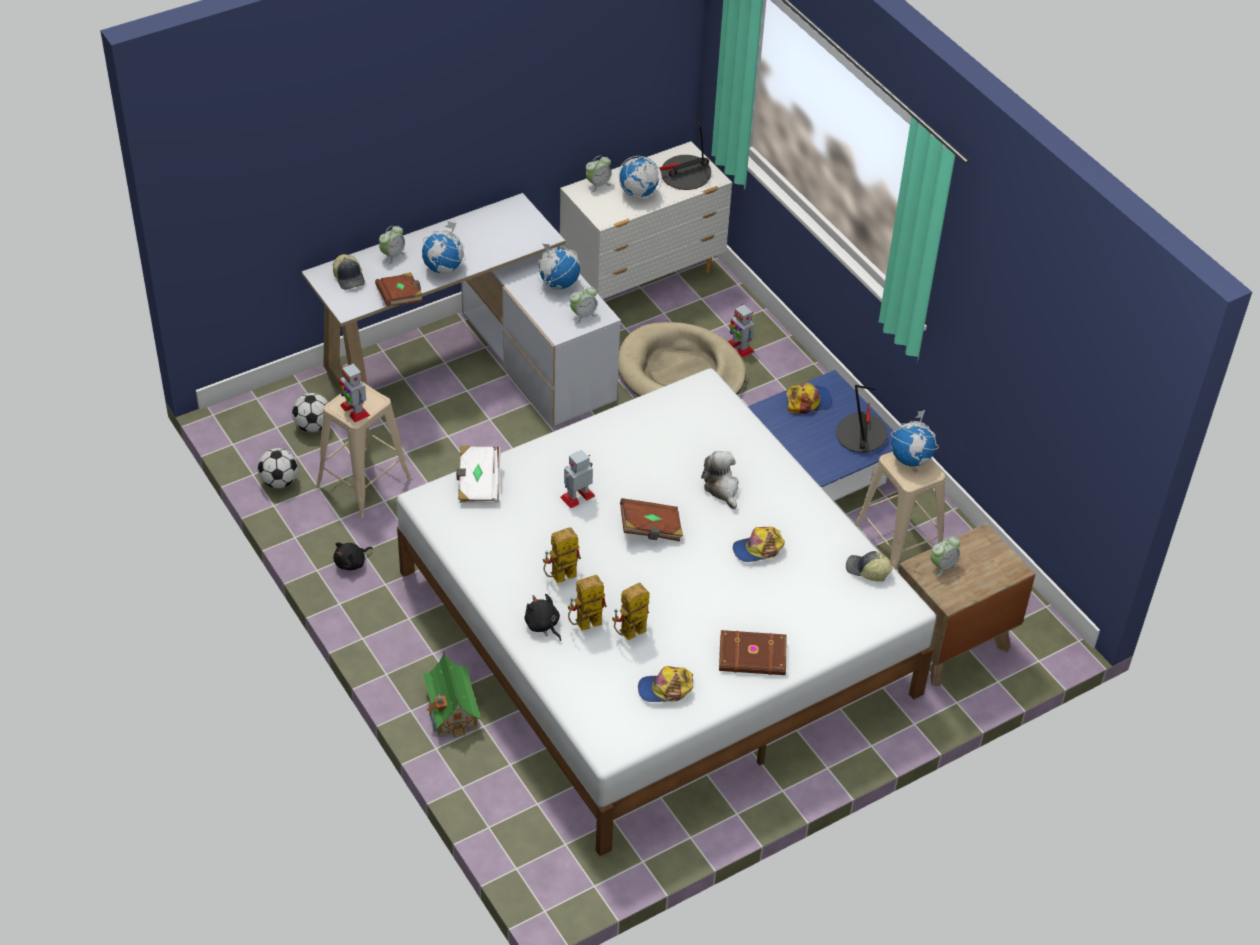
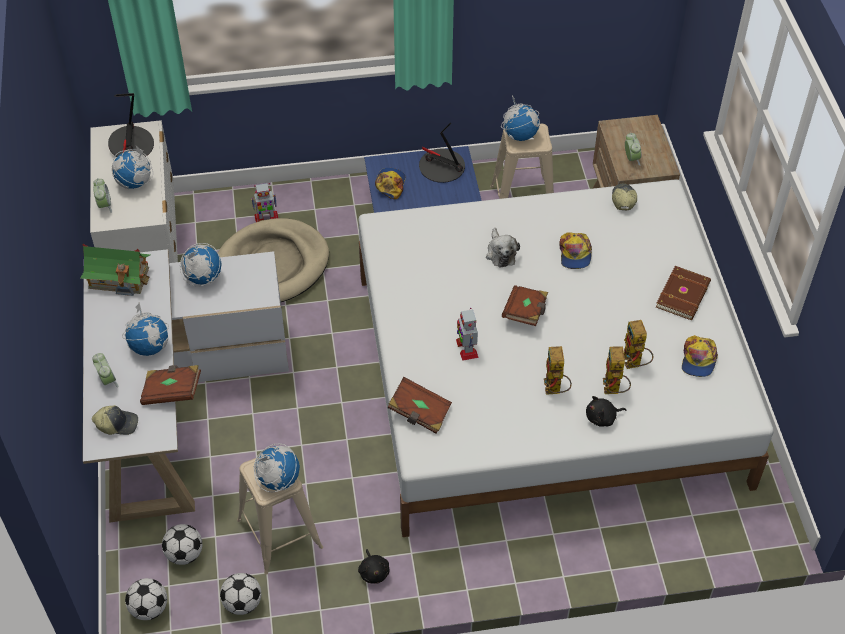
camera: 65 degrees left, 5 degrees up
(248, 423) = (149, 608): none -> football
(354, 410) = (278, 480): toy robot -> globe
(452, 709) = (573, 545): toy house -> toy house (119, 278)
(478, 483) = (419, 413): white book -> brown book
(583, 315) = (253, 274): alarm clock -> none
(722, 488) = (500, 253): plush toy -> plush toy turned 105 degrees counterclockwise
(867, 571) = (623, 199): cap -> cap turned 135 degrees clockwise

